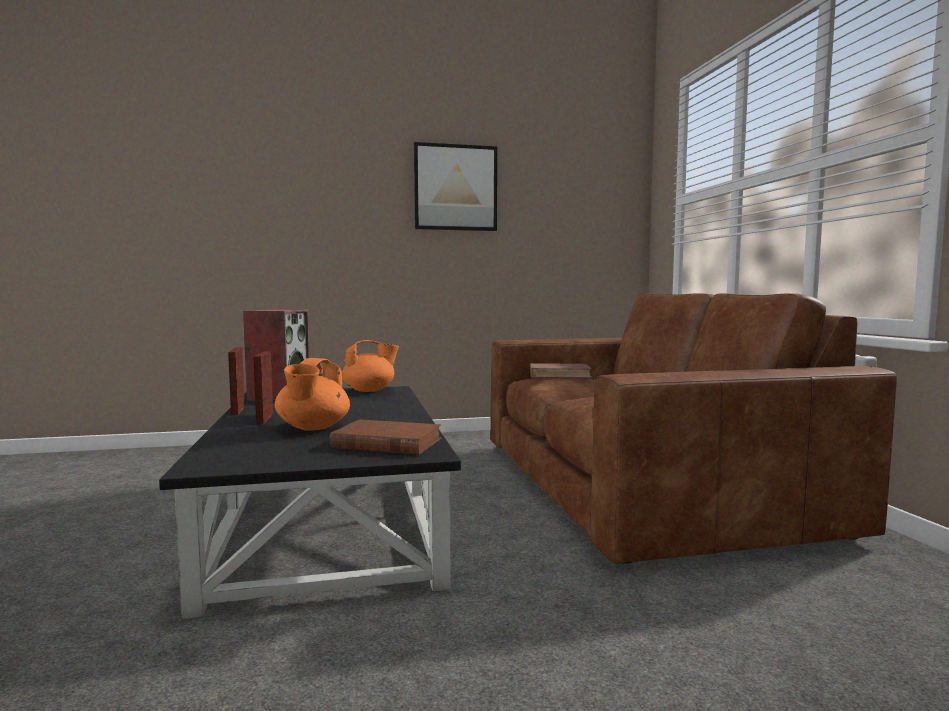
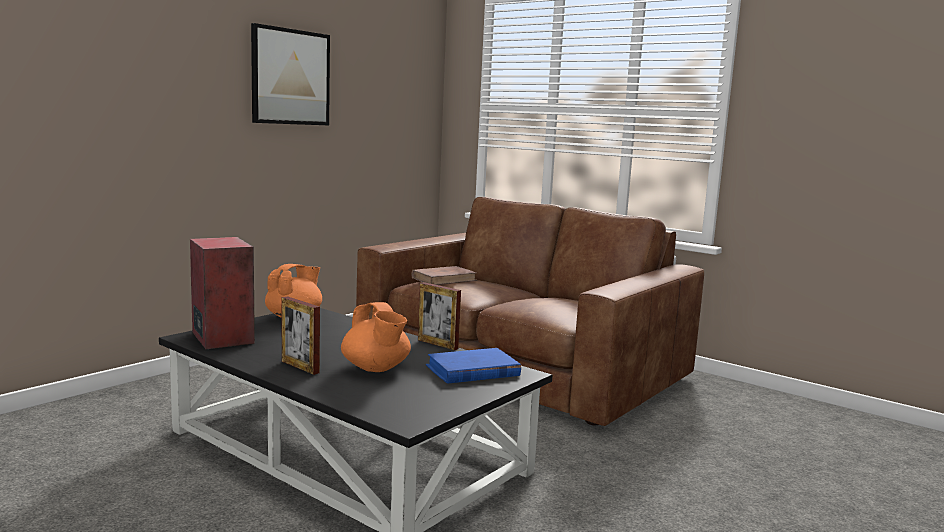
camera: 40 degrees left, 5 degrees up
(238, 410) = (240, 363): picture frame -> picture frame (437, 344)
(386, 443) = (472, 371): brown book -> blue book

